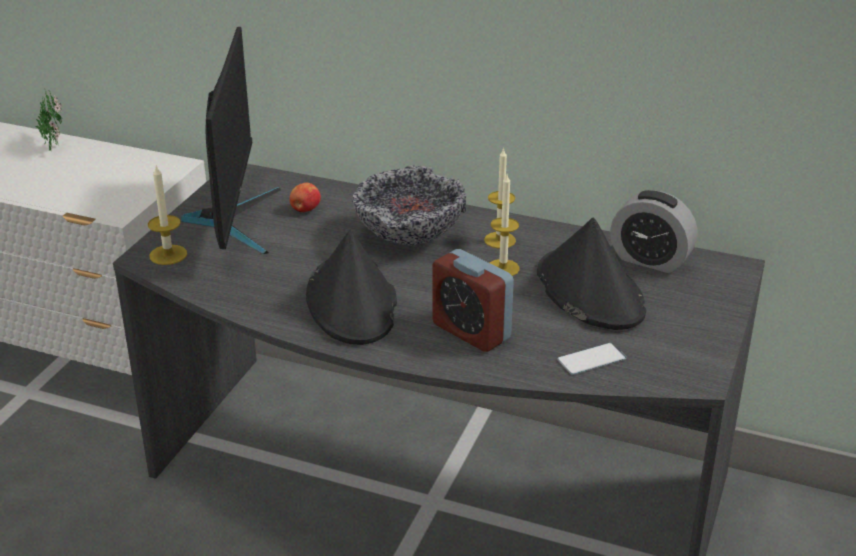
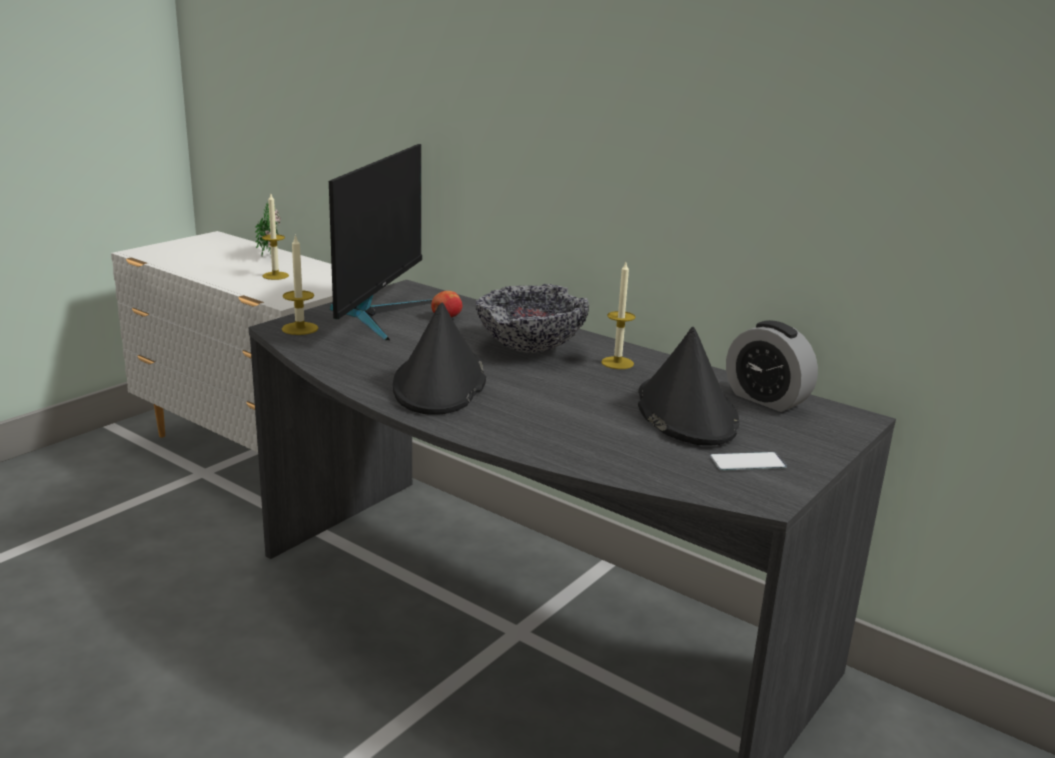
camera: 15 degrees right, 10 degrees down
(471, 331) = (541, 422): alarm clock -> none
(503, 268) = (607, 382): candle -> candle (275, 276)
(591, 359) = (654, 464): phone -> phone (747, 462)

